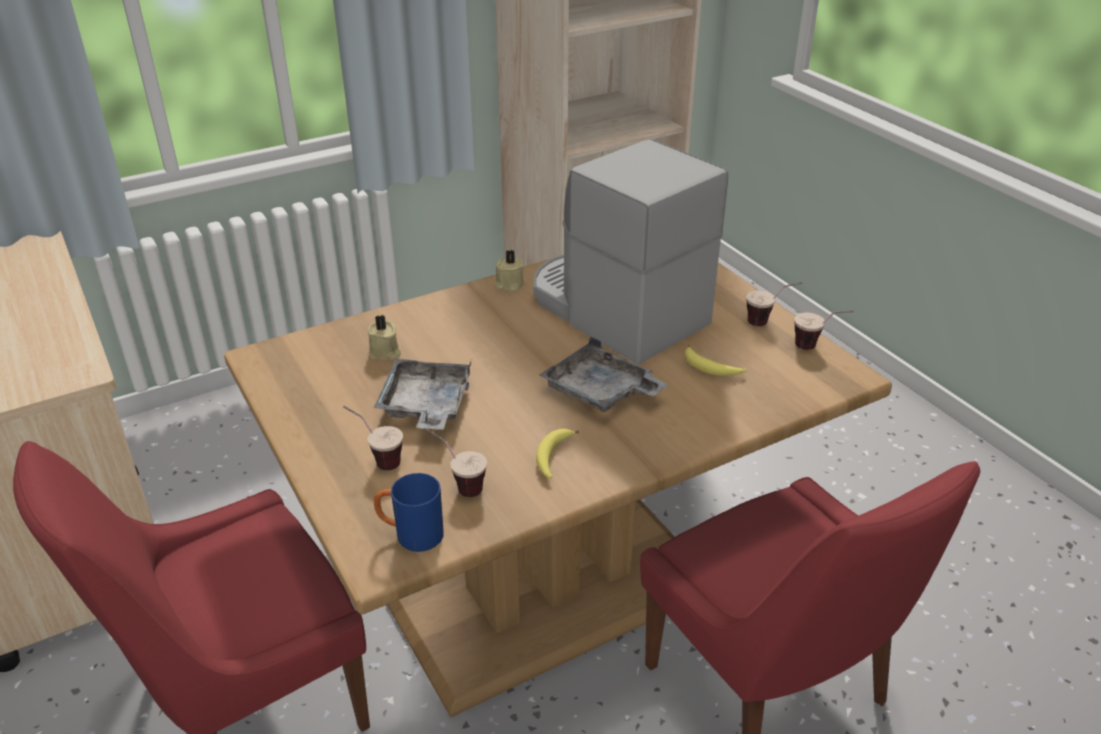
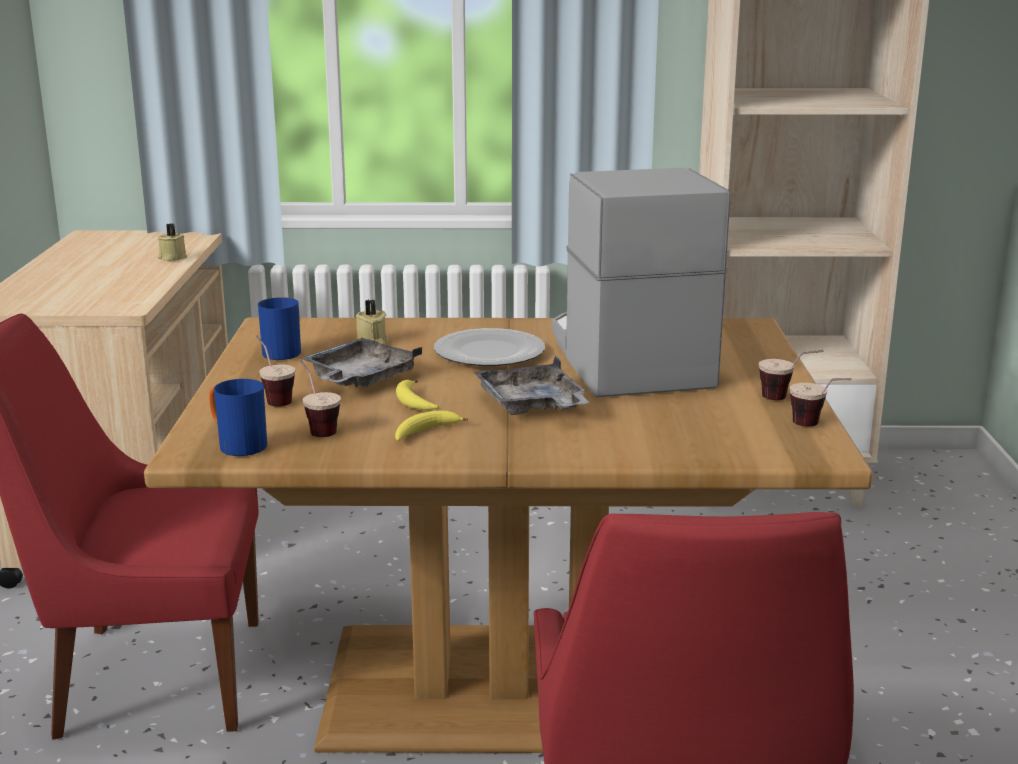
camera: 30 degrees right, 15 degrees down
(318, 390) = (285, 351): none -> blue mug
(498, 335) = (488, 353): none -> plate
(509, 284) = (546, 325): beige candle -> beige candle (172, 258)
(710, 368) = (670, 415): banana -> banana (415, 402)

